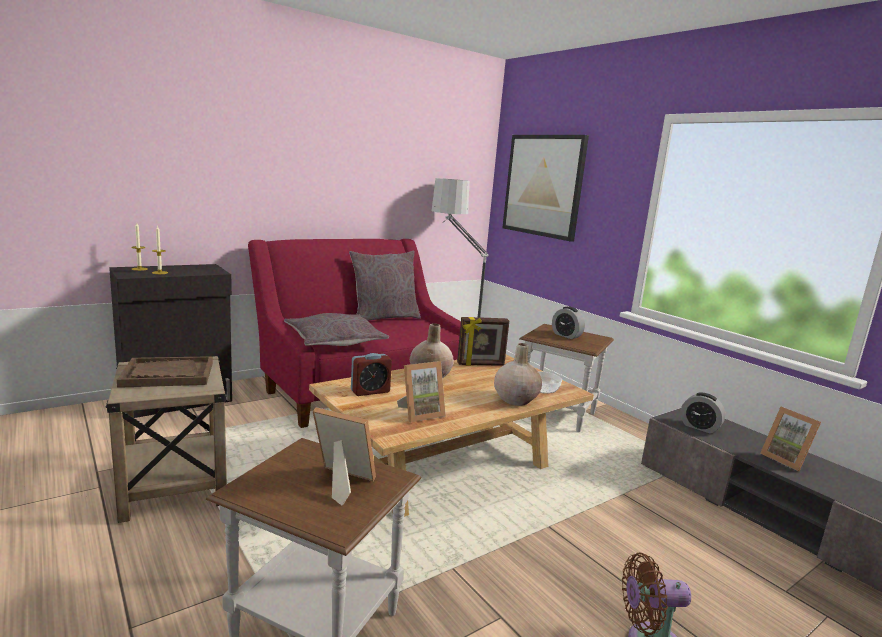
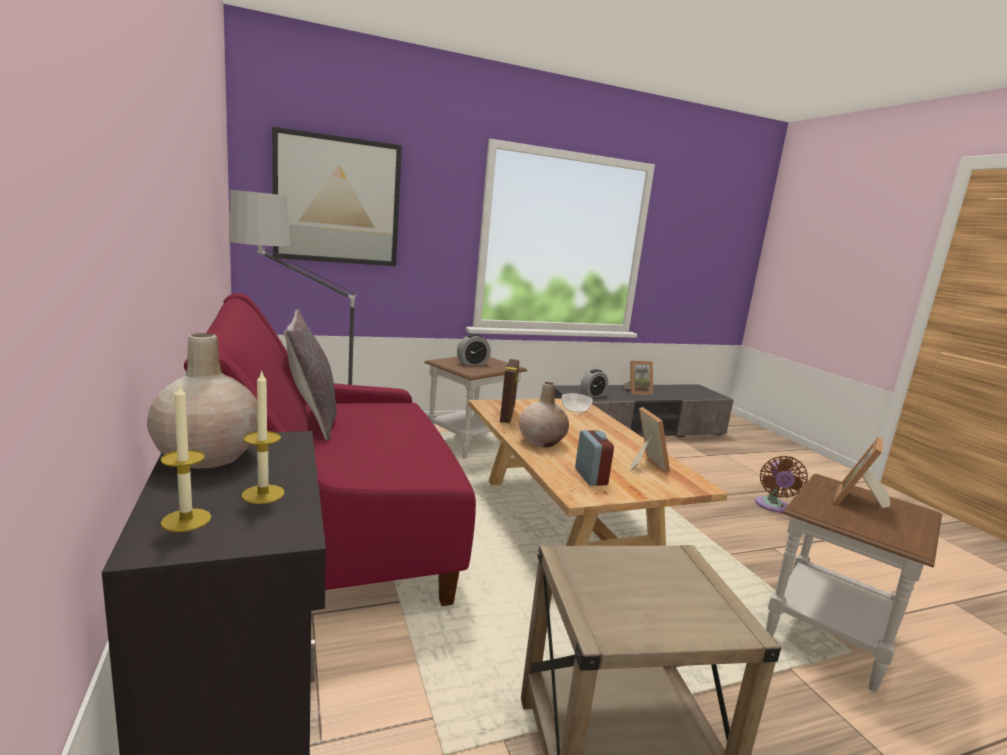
camera: 75 degrees left, 0 degrees up
(168, 374) = (640, 590): brown tray -> none
(334, 340) = (413, 466): grey pillow -> none
(515, 399) = (601, 423): beige vase -> beige vase (207, 456)

